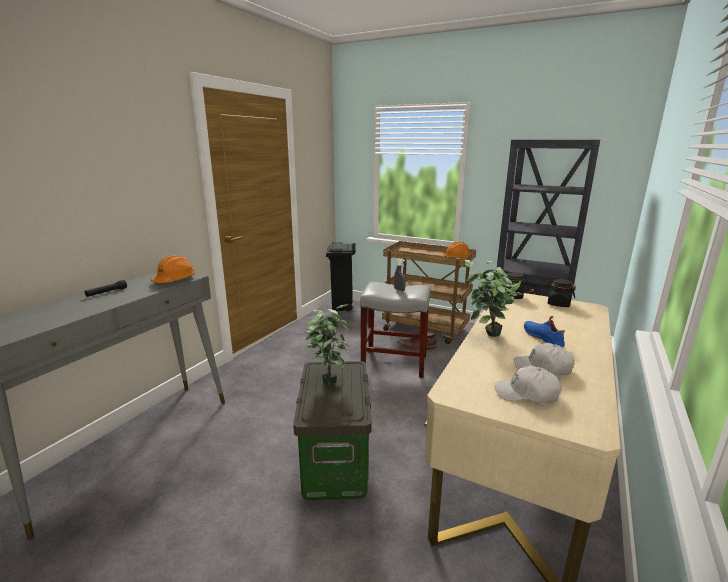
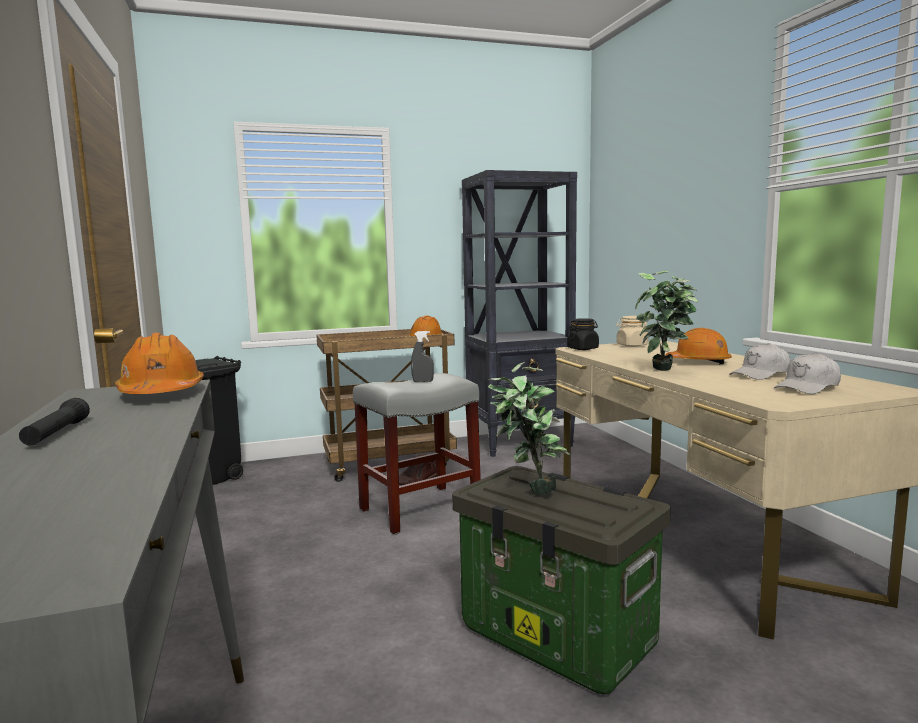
camera: 45 degrees left, 10 degrees down
(543, 338) = (698, 362): blue shoe -> orange hard hat
(558, 304) = (631, 345): black jar -> beige jar

